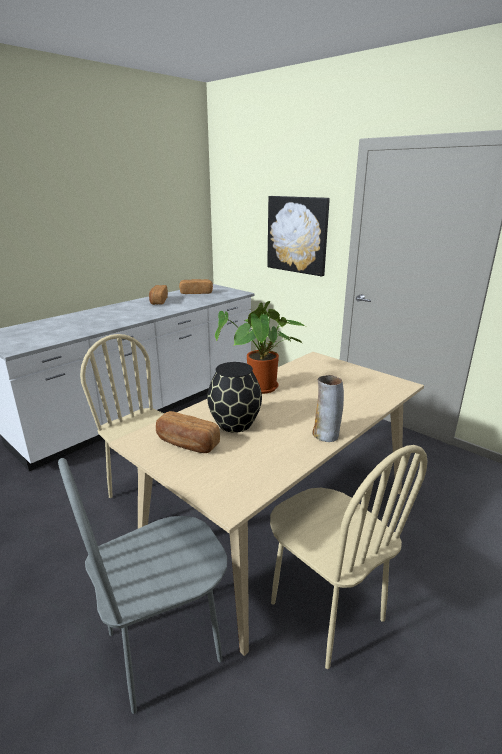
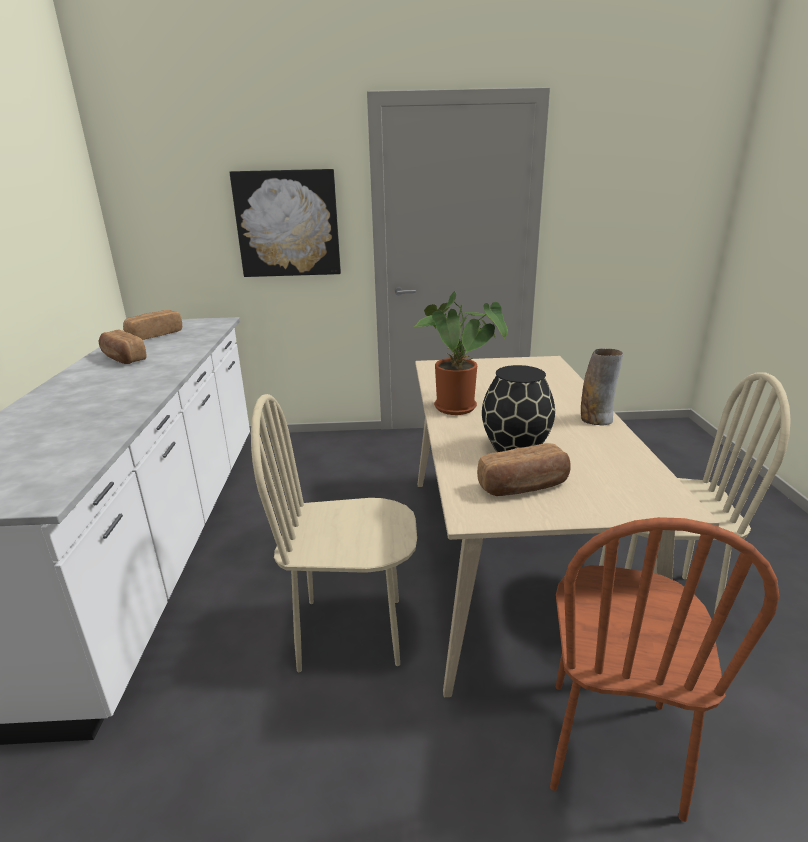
camera: 45 degrees left, 0 degrees up
(164, 647) = (611, 745): grey chair -> brown chair

